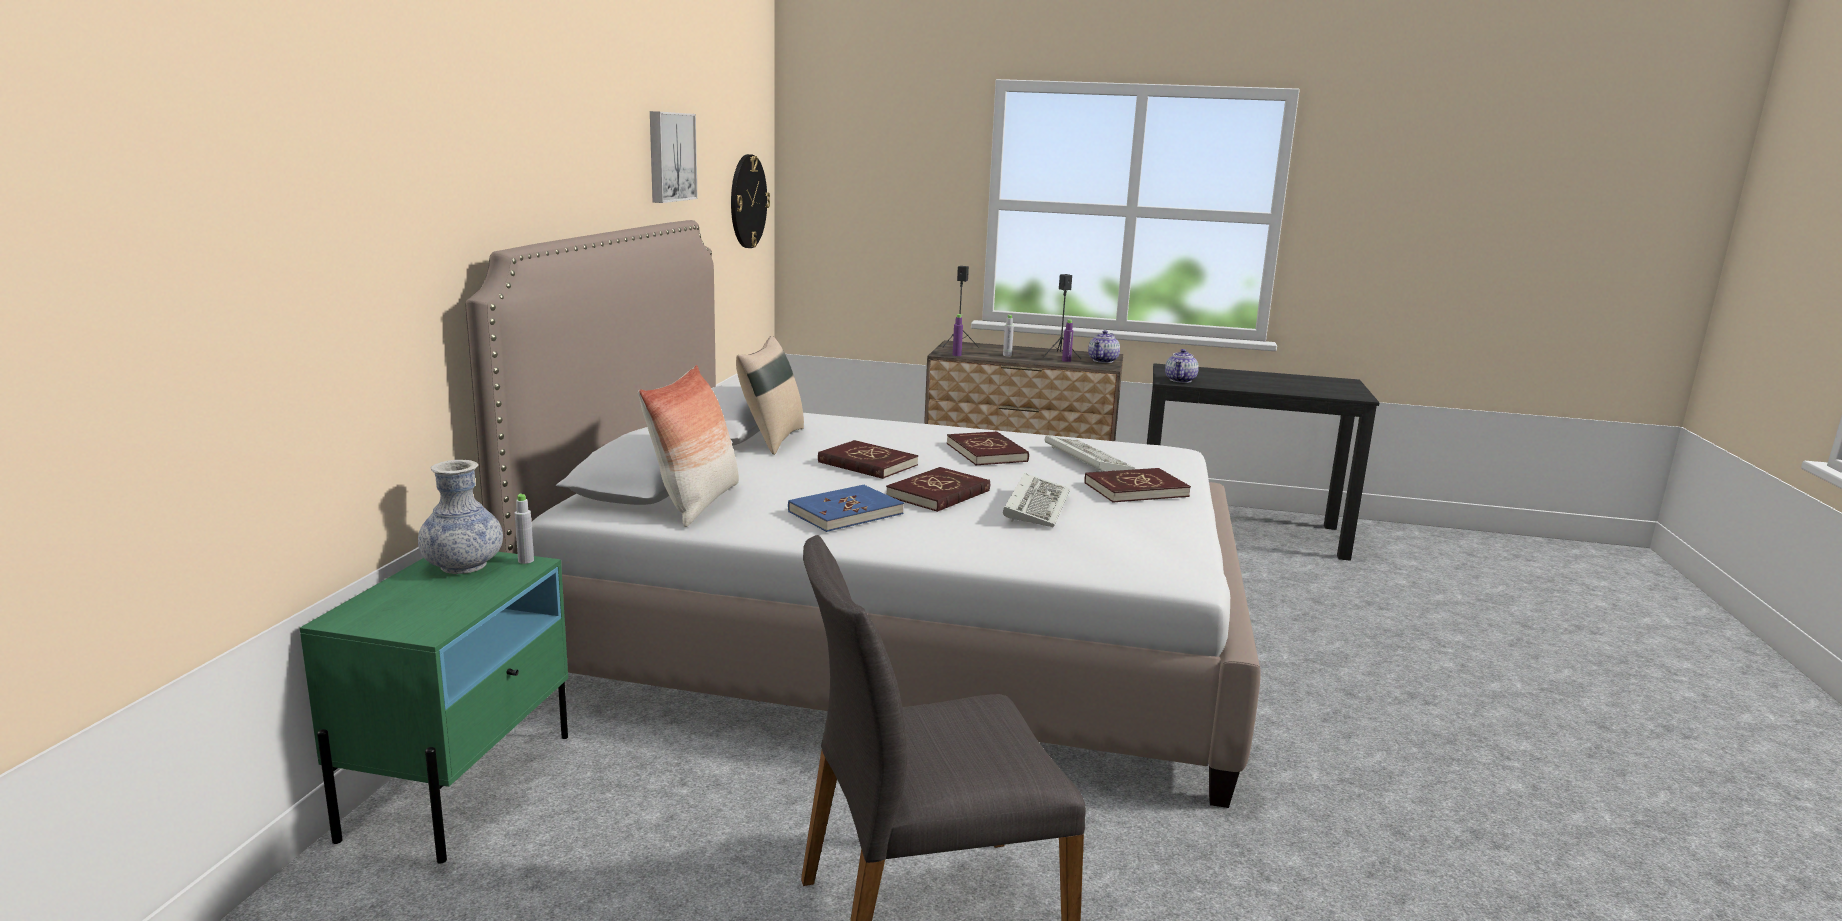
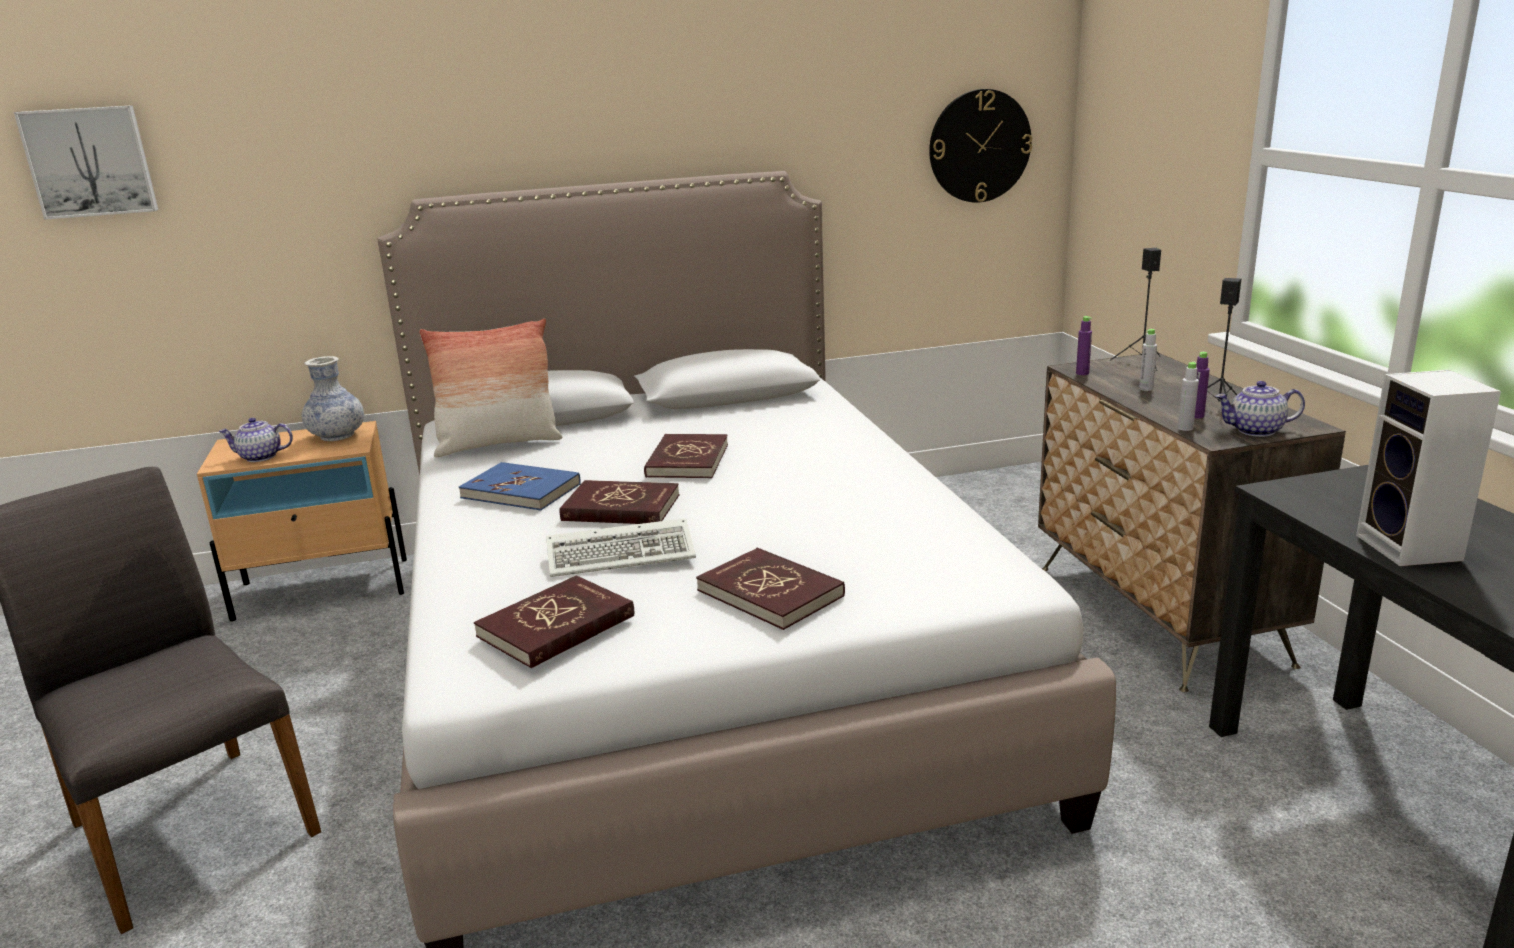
camera: 65 degrees right, 5 degrees up
(461, 784) = (323, 588): green nightstand -> beige nightstand
(526, 561) = (358, 445): grey bottle -> grey bottle (1185, 428)
(669, 156) = (770, 102): picture -> picture (90, 162)
(771, 439) = (718, 413): beige pillow -> none
(987, 452) = (813, 493): red book -> red book (556, 626)
(1085, 458) = (873, 540): keyboard -> none
(1180, 380) = (1307, 496): teapot -> teapot (260, 457)
(1254, 386) = (1412, 549): none -> speaker

